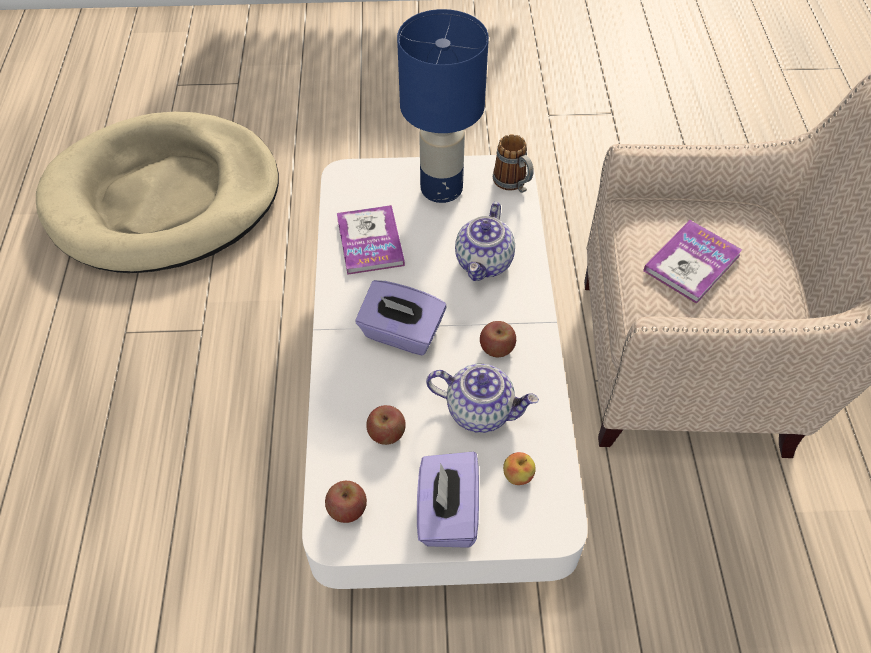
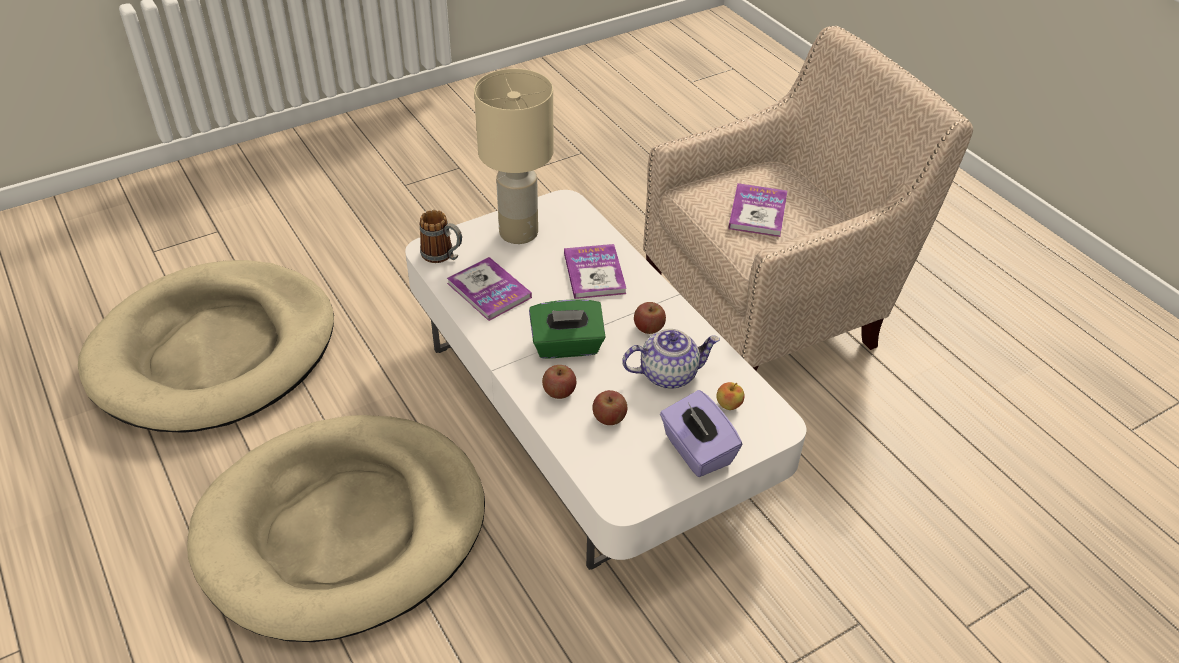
camera: 30 degrees left, 10 degrees down
(153, 415) = (343, 530): none -> beige dog bed
(347, 509) = (619, 480): apple -> apple (559, 391)
(401, 334) = (567, 346): purple tissue box -> green tissue box
(440, 189) = (518, 233): blue table lamp -> beige table lamp
(484, 263) = (594, 273): teapot -> book
(513, 184) = (574, 211): mug -> mug (443, 256)

